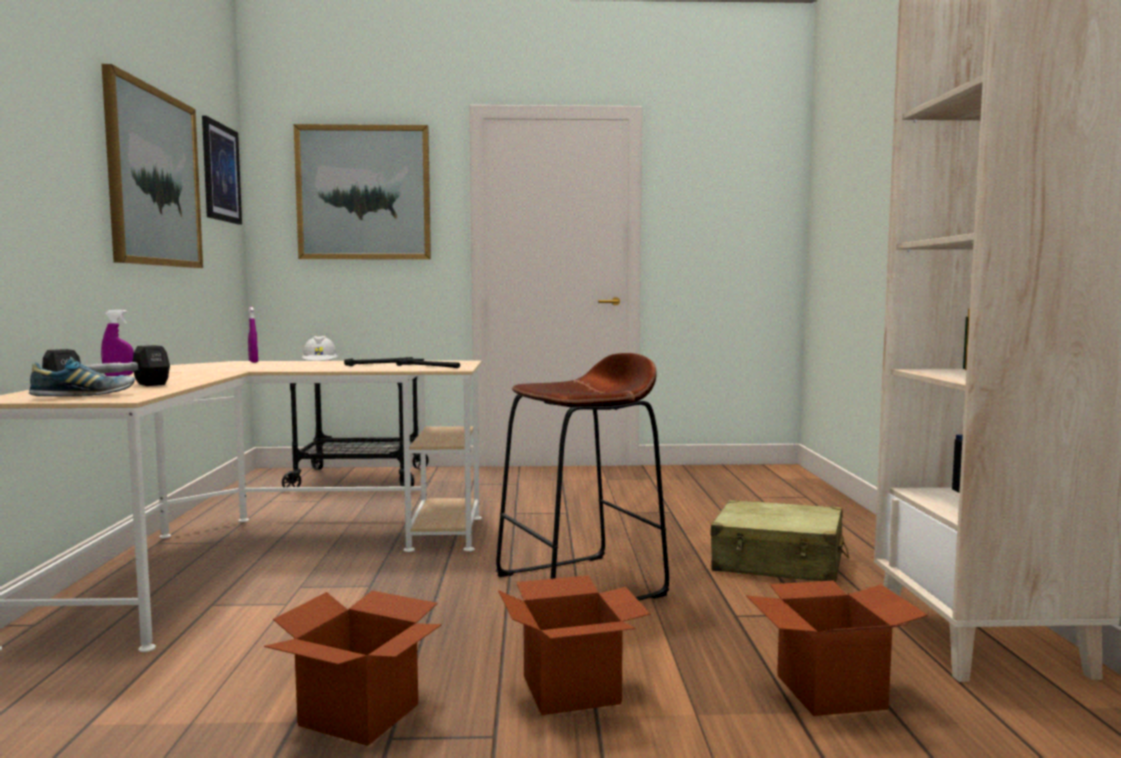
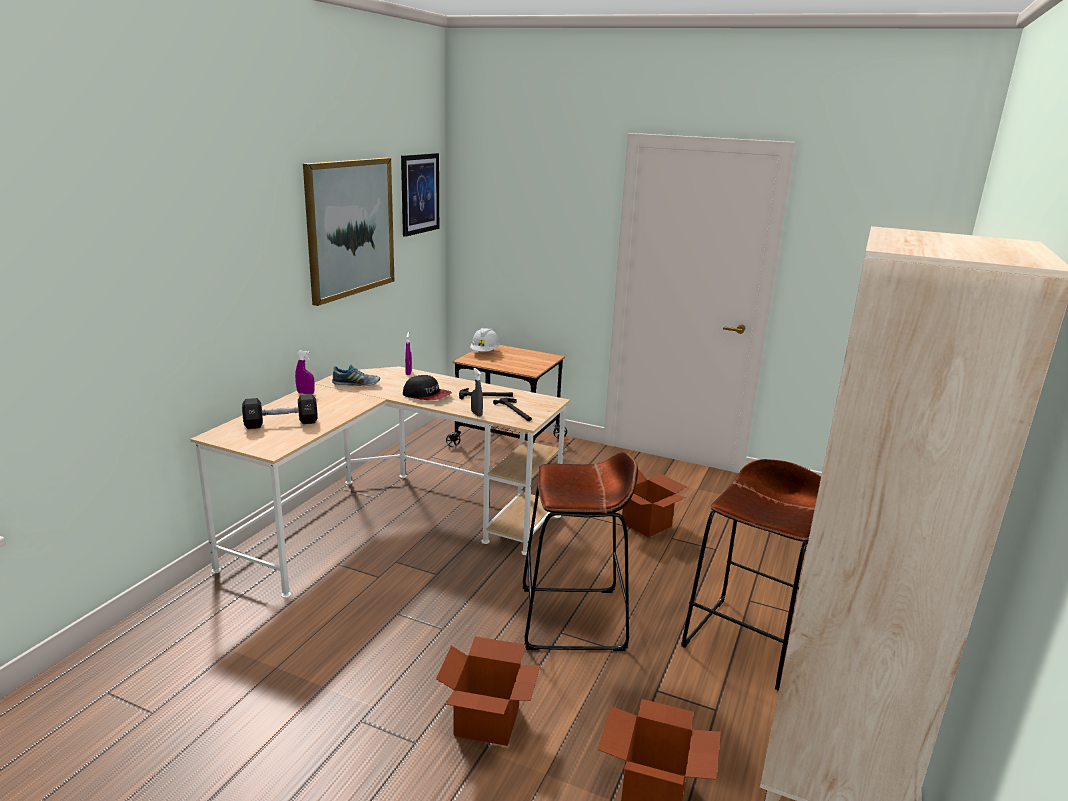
camera: 25 degrees right, 15 degrees up
(84, 396) = (256, 440): shoe -> shoe (356, 384)
(302, 367) = (427, 395): none -> cap
(358, 715) = (357, 695): cardboard box -> cardboard box (646, 524)
(363, 193) = (534, 207): picture -> none
(386, 369) = (476, 414): none -> grey spray bottle
(778, 563) = (748, 641): beige suitcase -> brown stool

